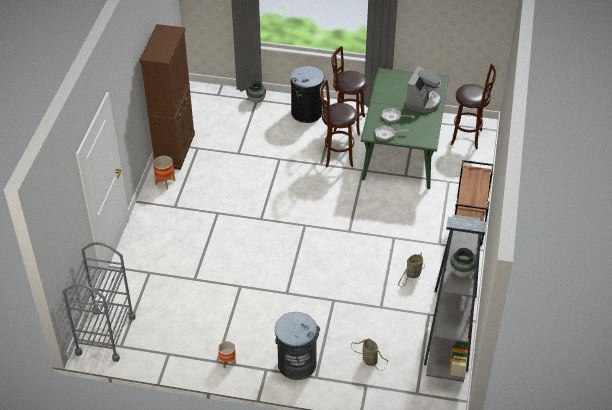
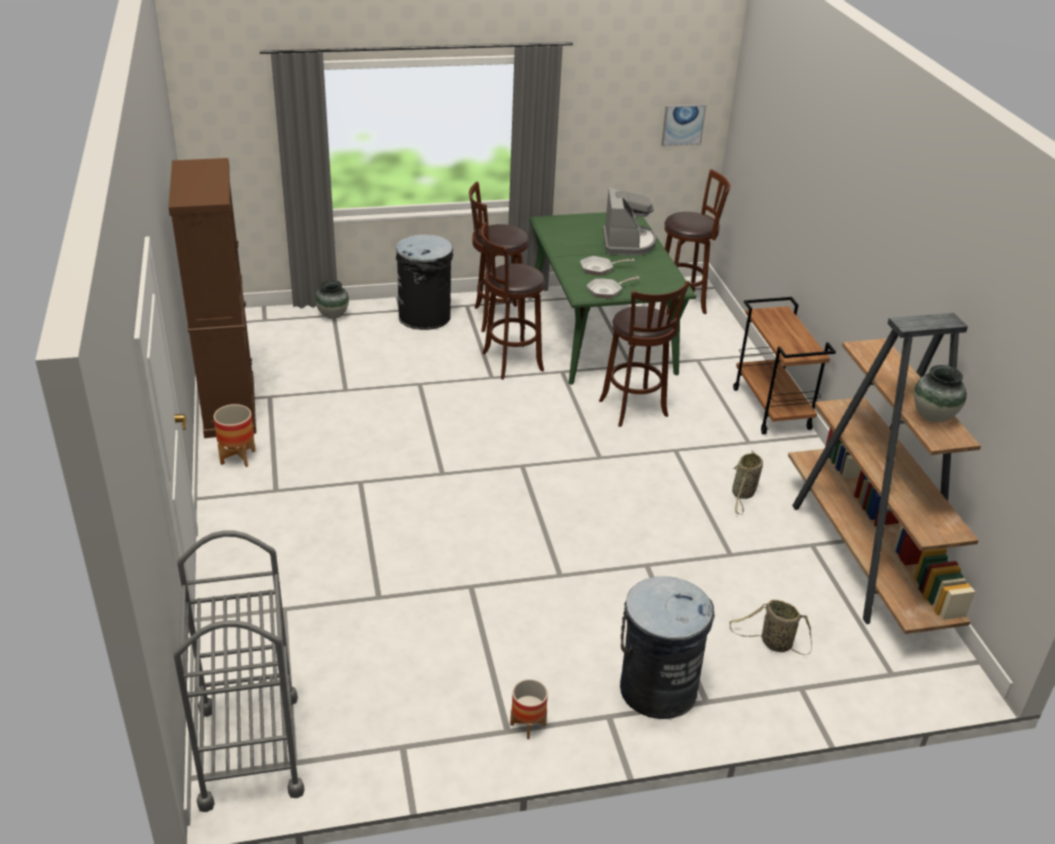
camera: 25 degrees left, 10 degrees down
(388, 206) = (635, 410): none -> brown stool
(451, 330) = (864, 559): grey bookcase -> brown bookcase
(480, 31) = (683, 124): none -> picture

